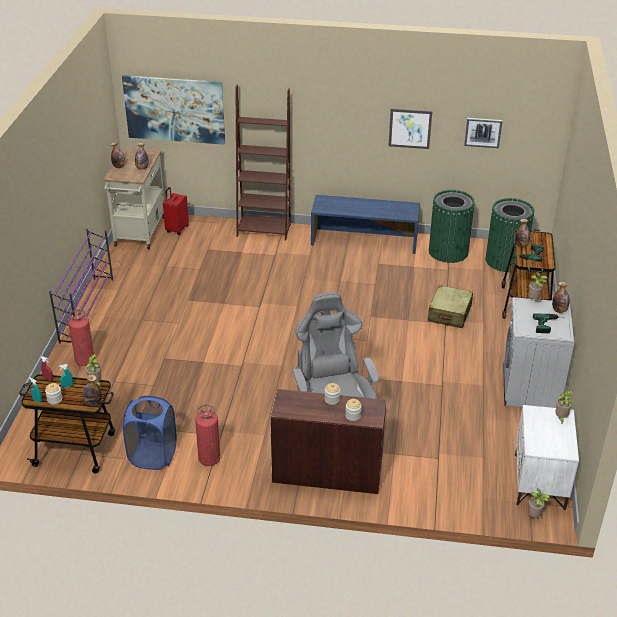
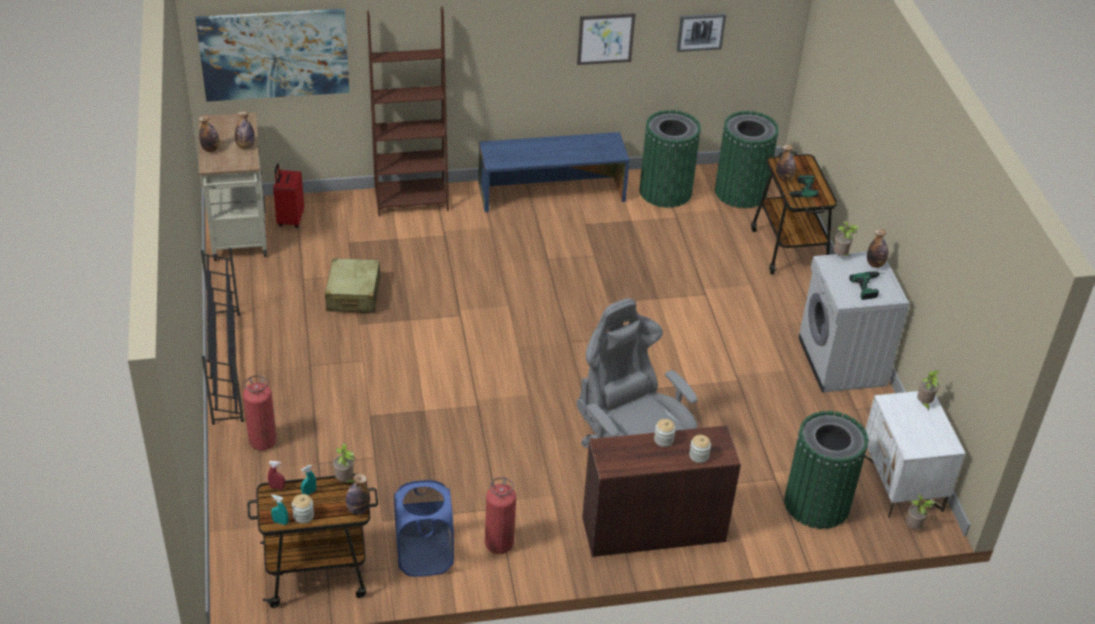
camera: 20 degrees left, 5 degrees up
(87, 310) = (227, 366): purple shoe rack -> black shoe rack
(449, 314) = (704, 280): beige suitcase -> beige suitcase (353, 295)
(463, 482) = (816, 503): none -> green trash can

